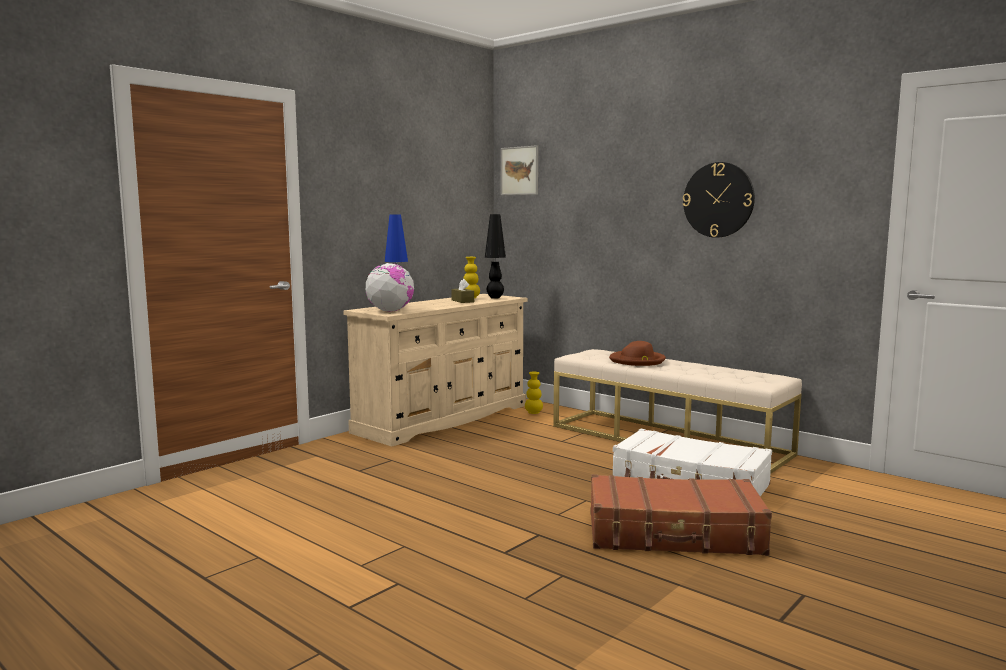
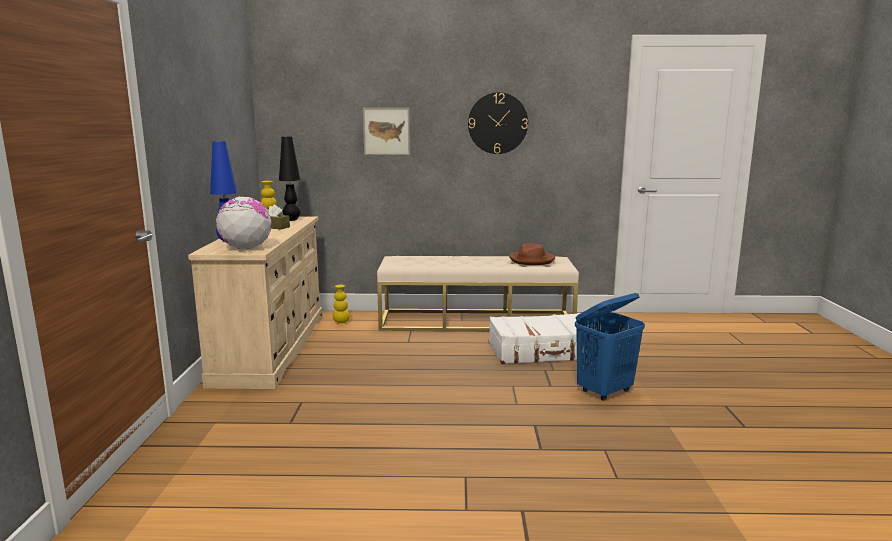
camera: 40 degrees left, 5 degrees up
(519, 171) = (288, 91): picture -> picture (386, 131)
(637, 361) = (447, 261): brown hat -> brown hat (532, 260)
(674, 534) = (605, 391): brown suitcase -> blue laundry basket

